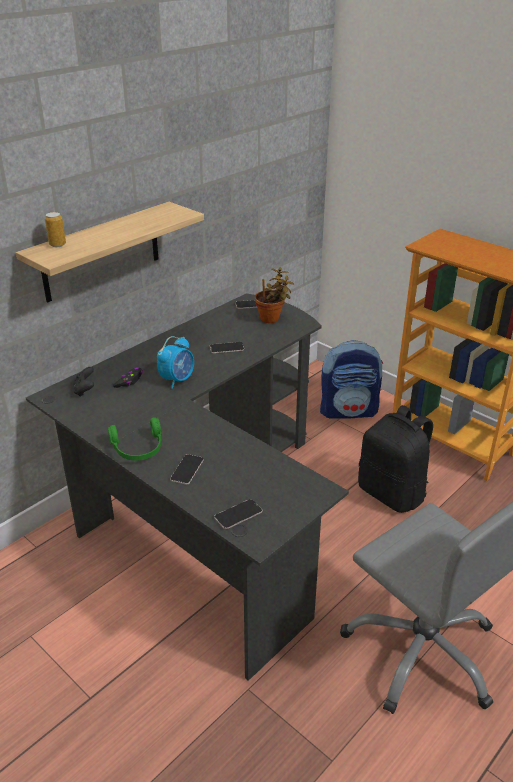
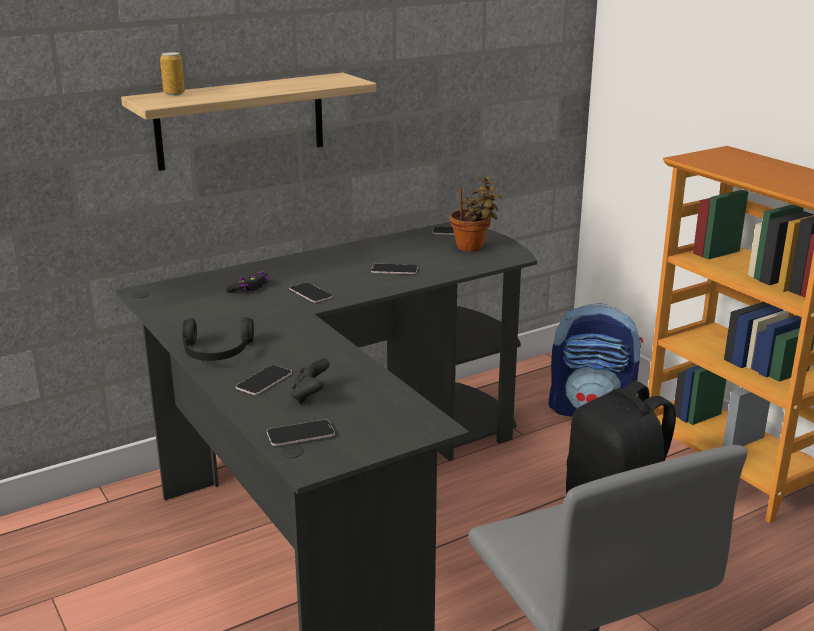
camera: 15 degrees right, 10 degrees down
(85, 390) = (189, 291): black game controller -> black game controller (310, 396)
(138, 449) = (216, 353): green headphones -> black headphones
(177, 380) = (310, 293): alarm clock -> phone

